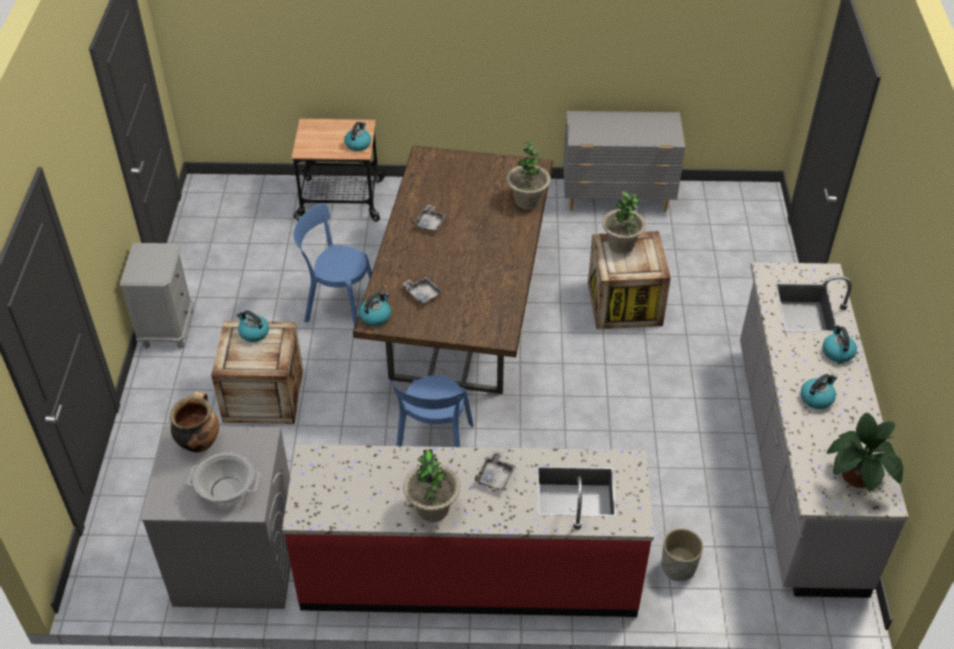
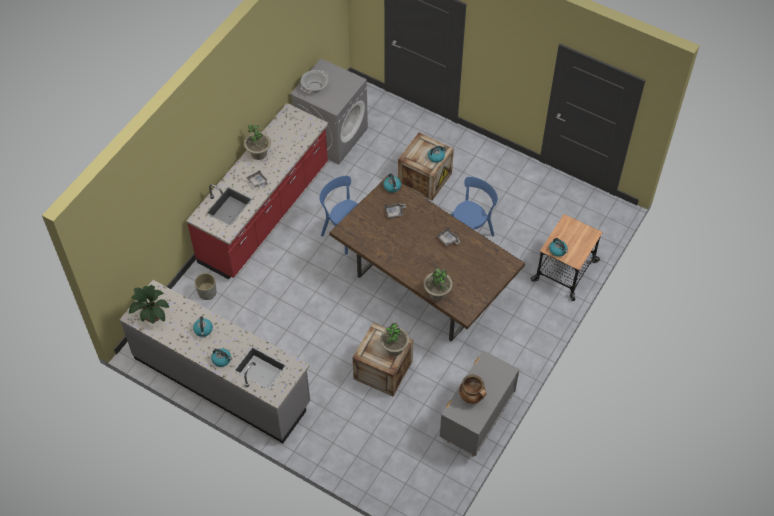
camera: 120 degrees right, 10 degrees up
(167, 329) = (499, 156): grey nightstand -> none
(199, 442) = (348, 87): cooking pot -> cooking pot (472, 397)

